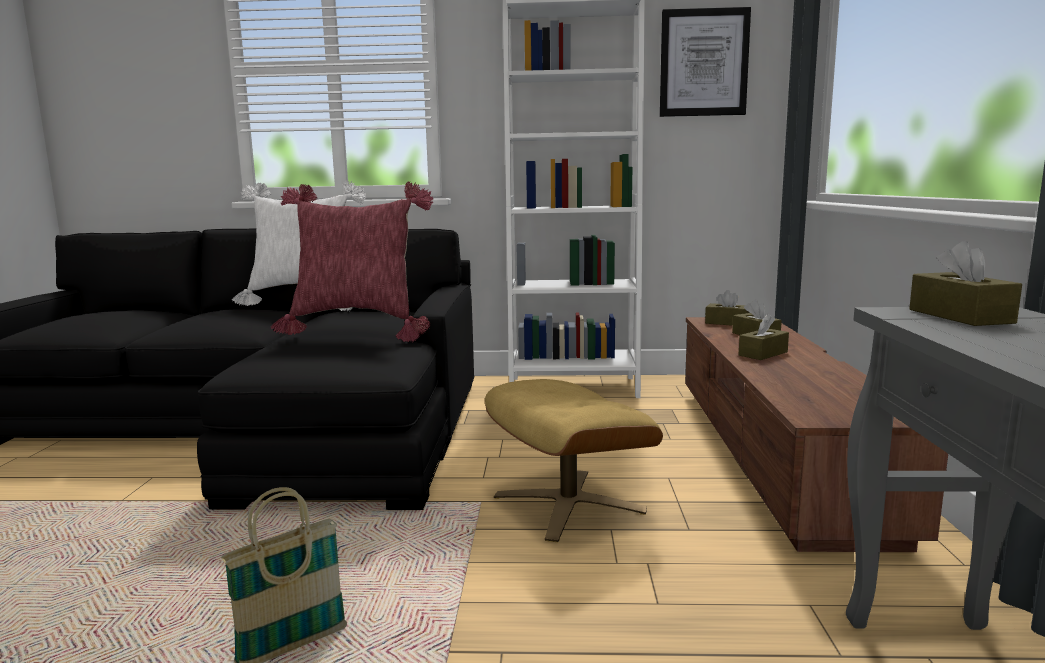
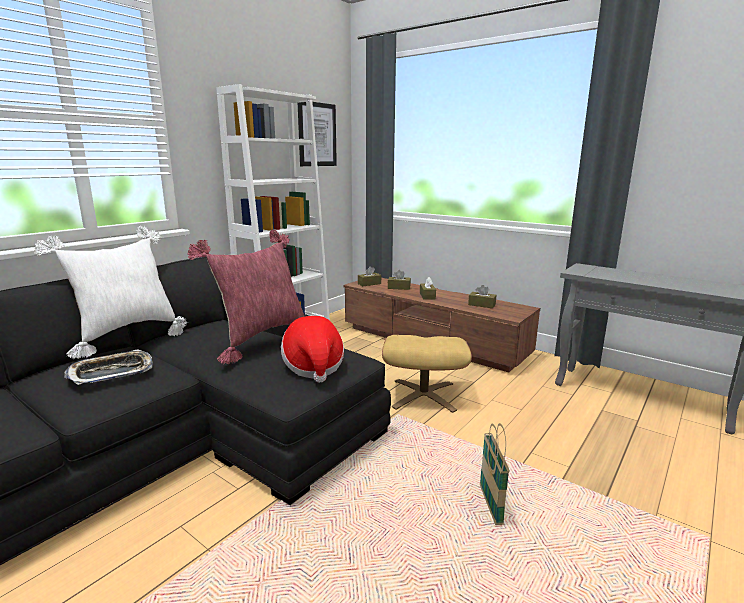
camera: 55 degrees left, 5 degrees up
(220, 317) = (112, 372): none -> tray
(322, 359) = (313, 366): none -> hat
(960, 316) = (588, 270): brown tissue box -> brown tissue box (481, 305)

